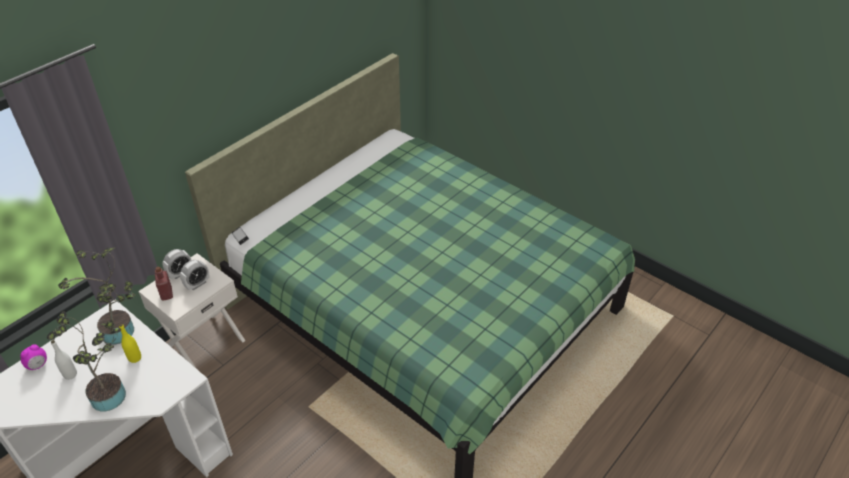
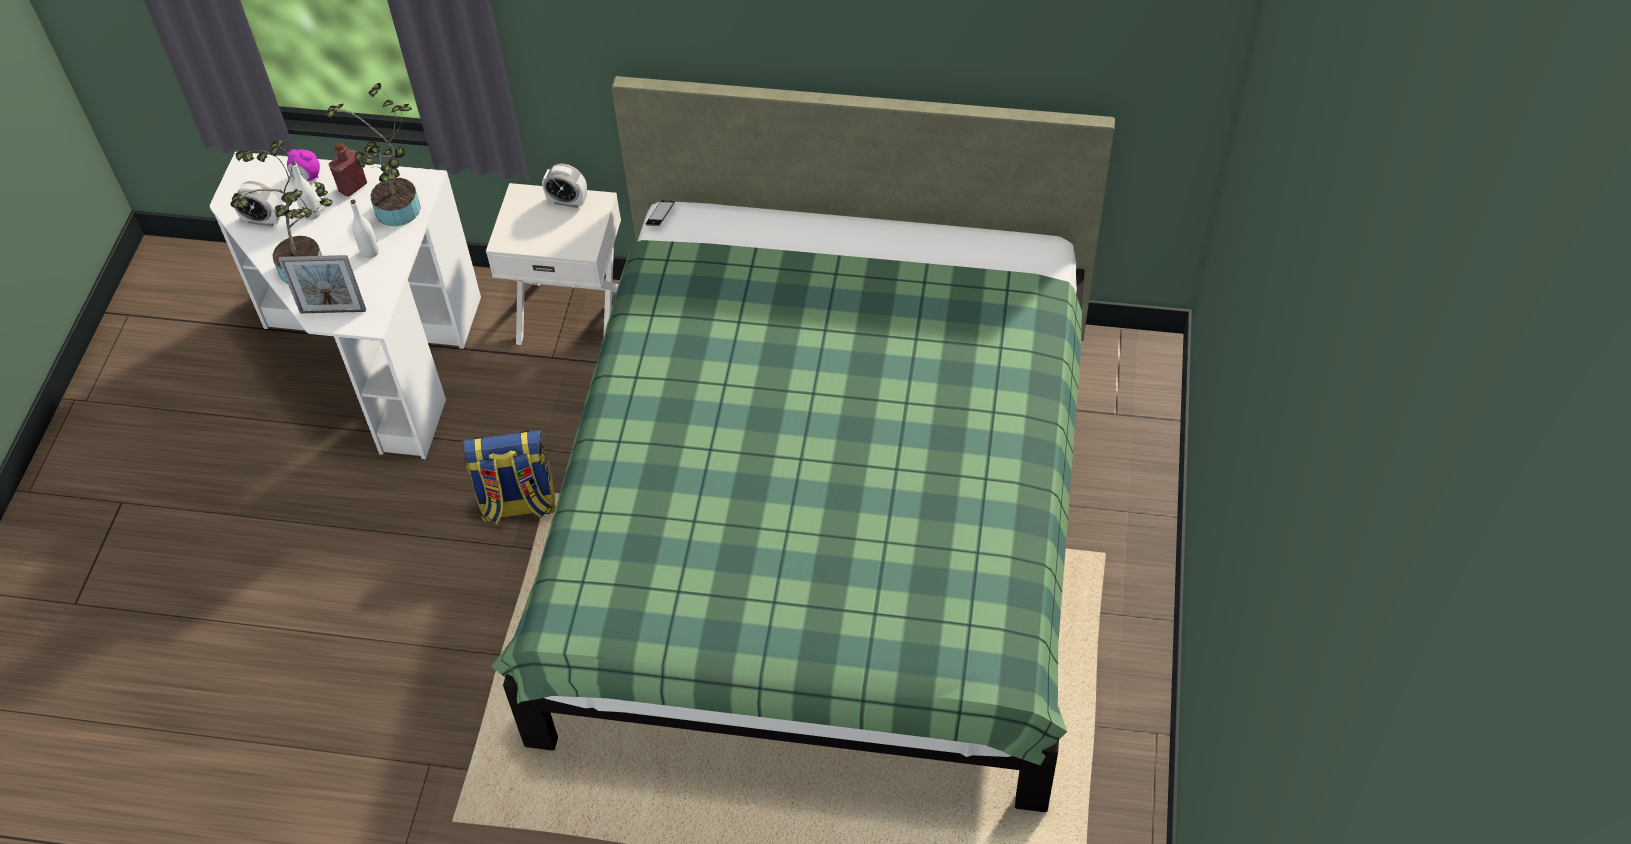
camera: 60 degrees right, 10 degrees up
(135, 358) = (370, 252): yellow bottle -> white bottle
(160, 394) = (333, 311): none -> picture frame
(166, 294) = (523, 213): red bottle -> red bottle (353, 187)
(197, 284) = (561, 231): alarm clock -> alarm clock (263, 220)
(304, 423) = (518, 504): none -> backpack

